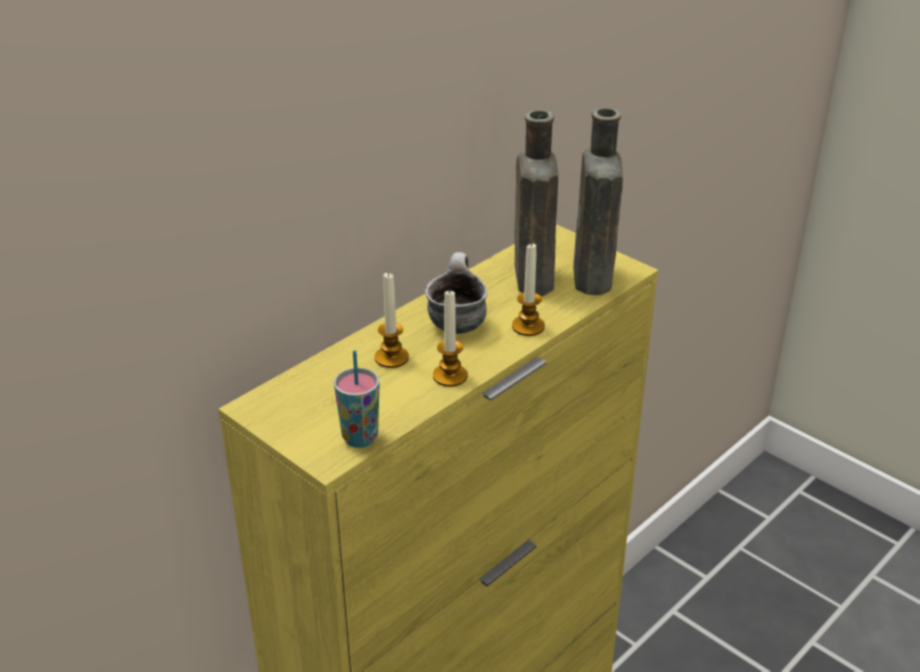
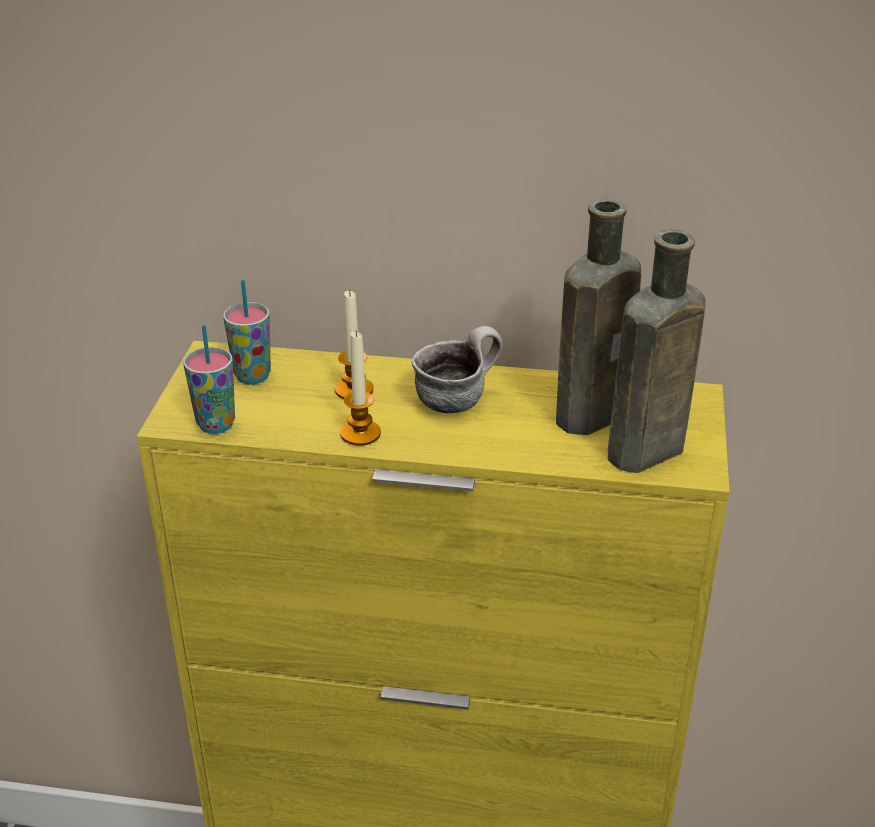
camera: 55 degrees right, 0 degrees up
(314, 397) = (252, 376): none -> cup
(528, 326) = (498, 446): candle -> none

